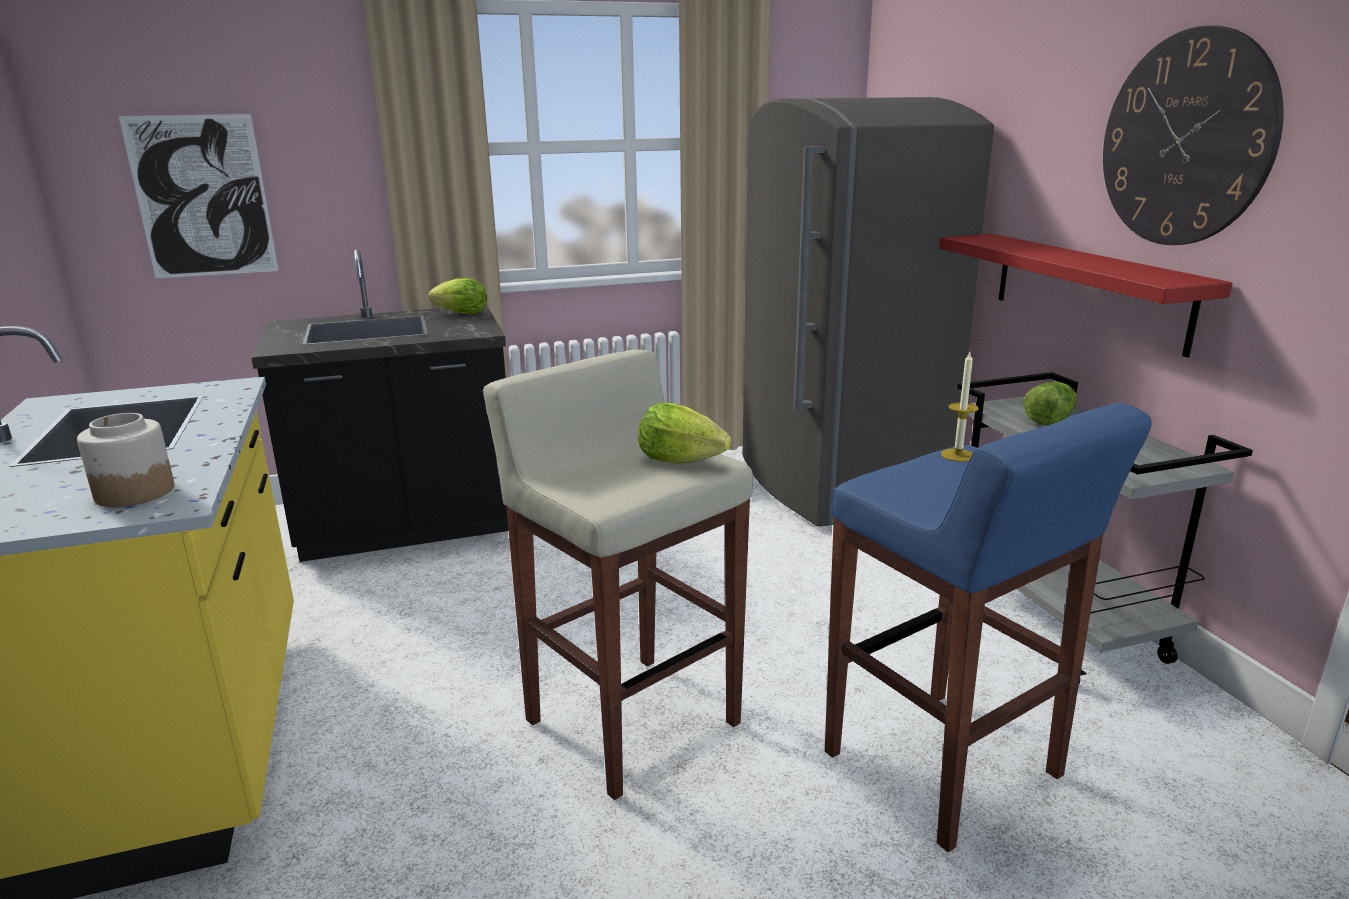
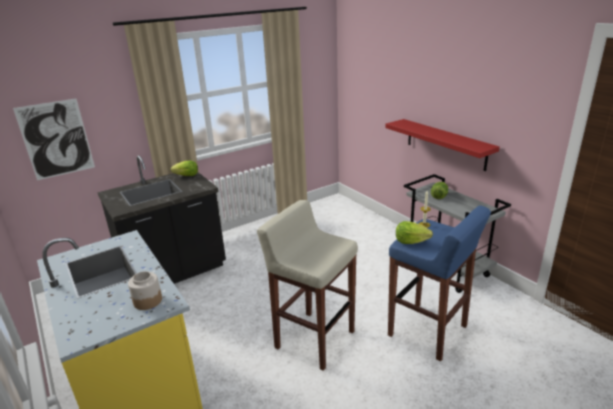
camera: 15 degrees left, 5 degrees up
(680, 460) = (330, 243): lettuce -> lettuce (410, 241)
(836, 484) = (346, 220): grey fridge -> none
(1185, 139) = (479, 94): wall clock -> none

